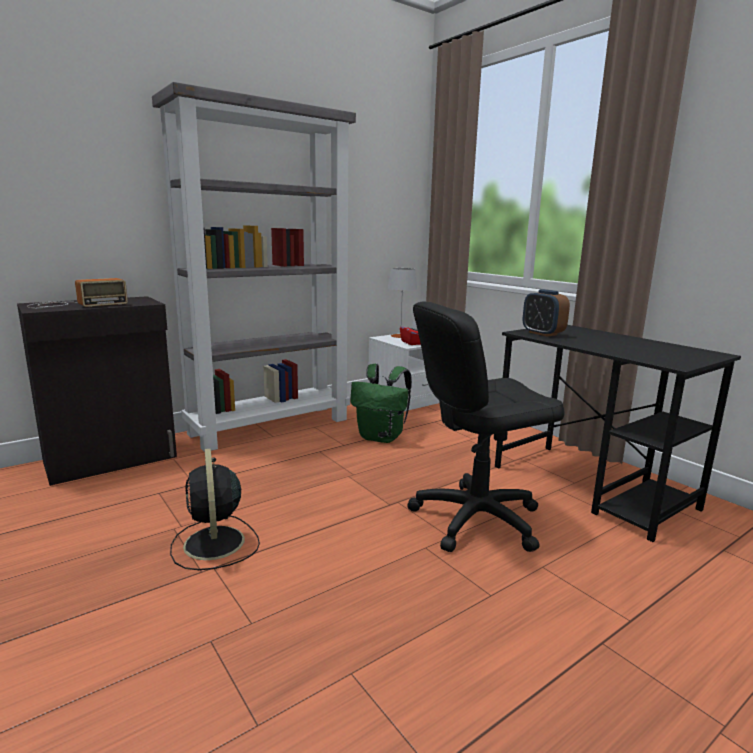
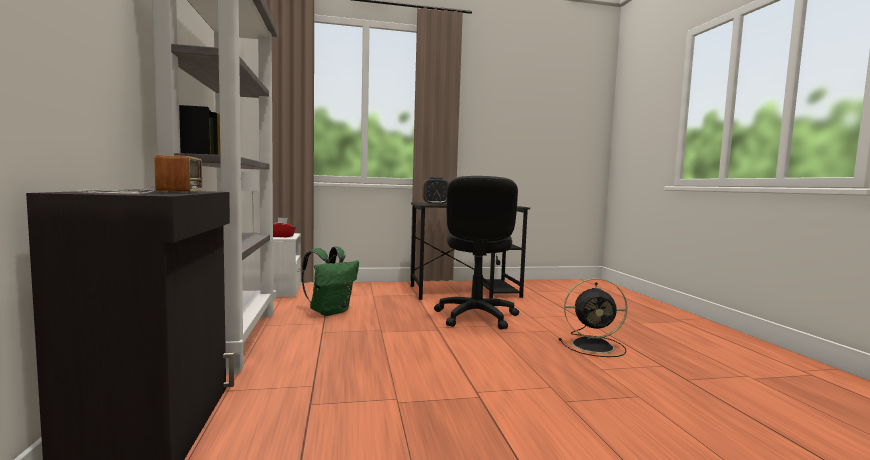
camera: 65 degrees left, 10 degrees down
(214, 544) = (442, 388): black fan -> black fan (594, 346)

